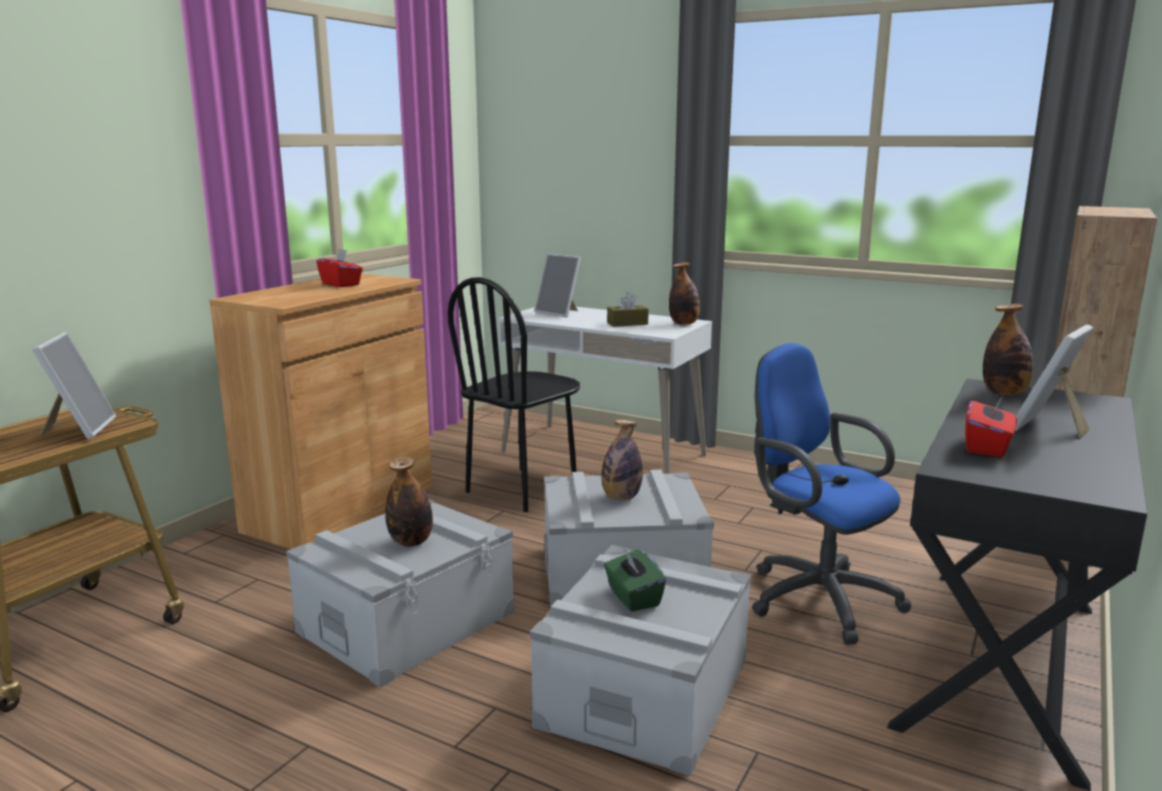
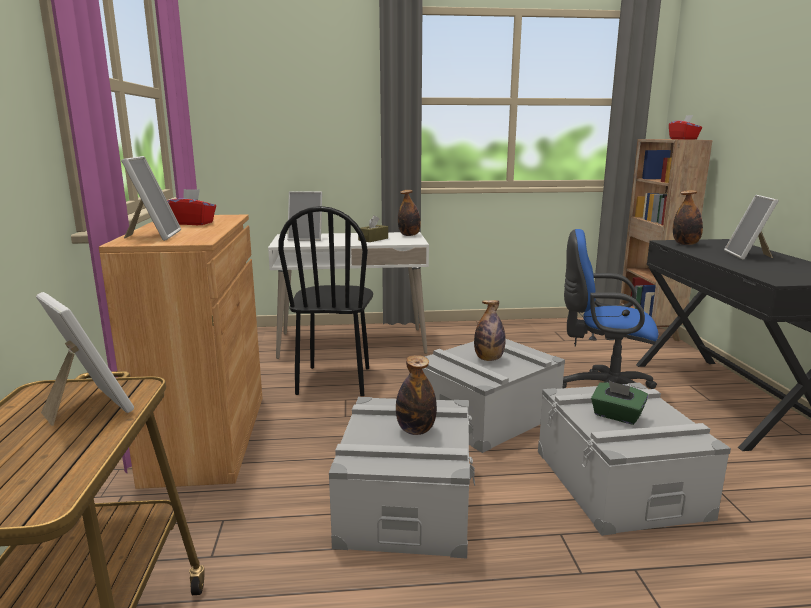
camera: 35 degrees left, 0 degrees up
(271, 294) = (154, 236): none -> picture frame
(987, 447) = (758, 268): red tissue box -> red tissue box (683, 139)

